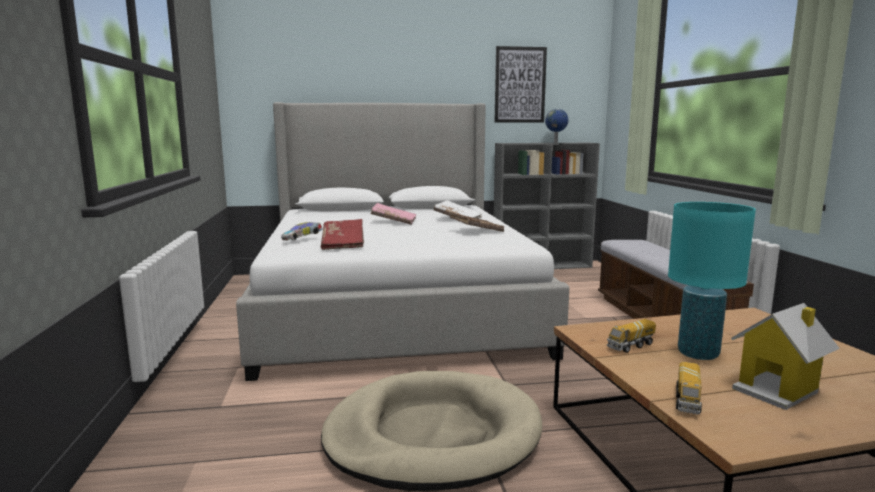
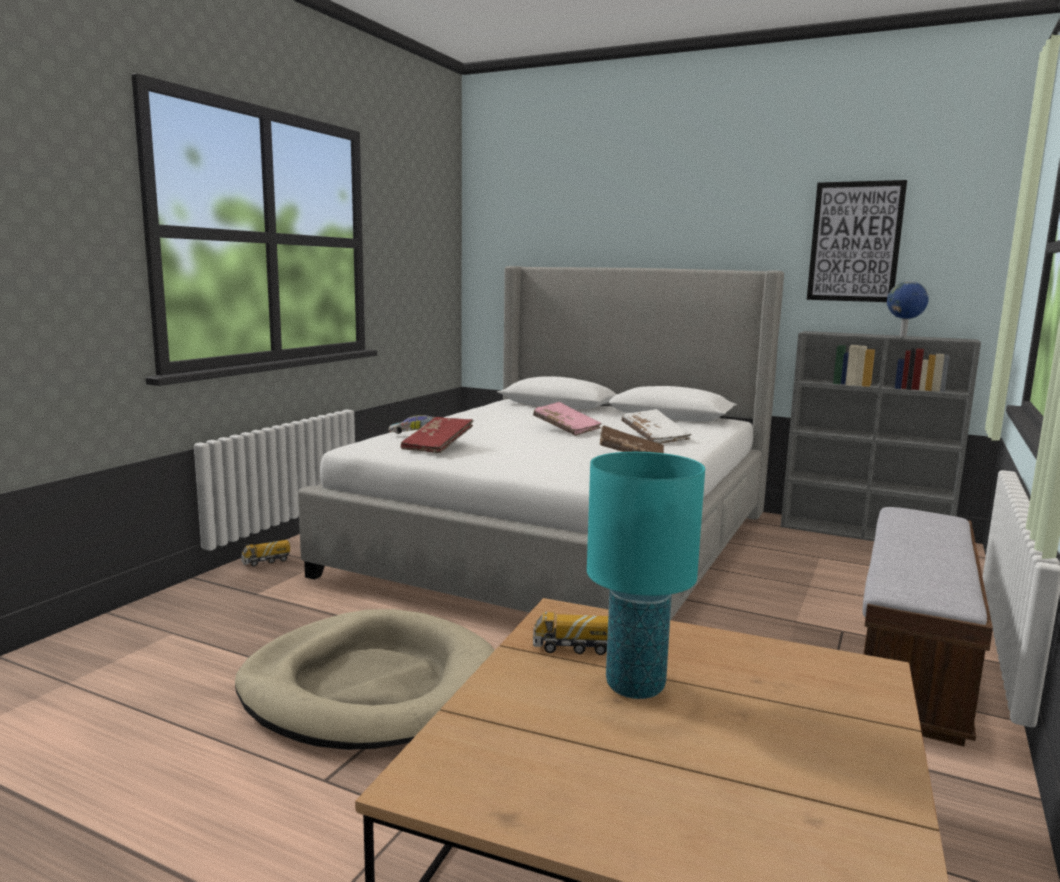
camera: 35 degrees right, 0 degrees up
(687, 401) = (477, 726): toy truck -> toy truck (266, 562)
(777, 390) = (623, 764): toy house -> none

